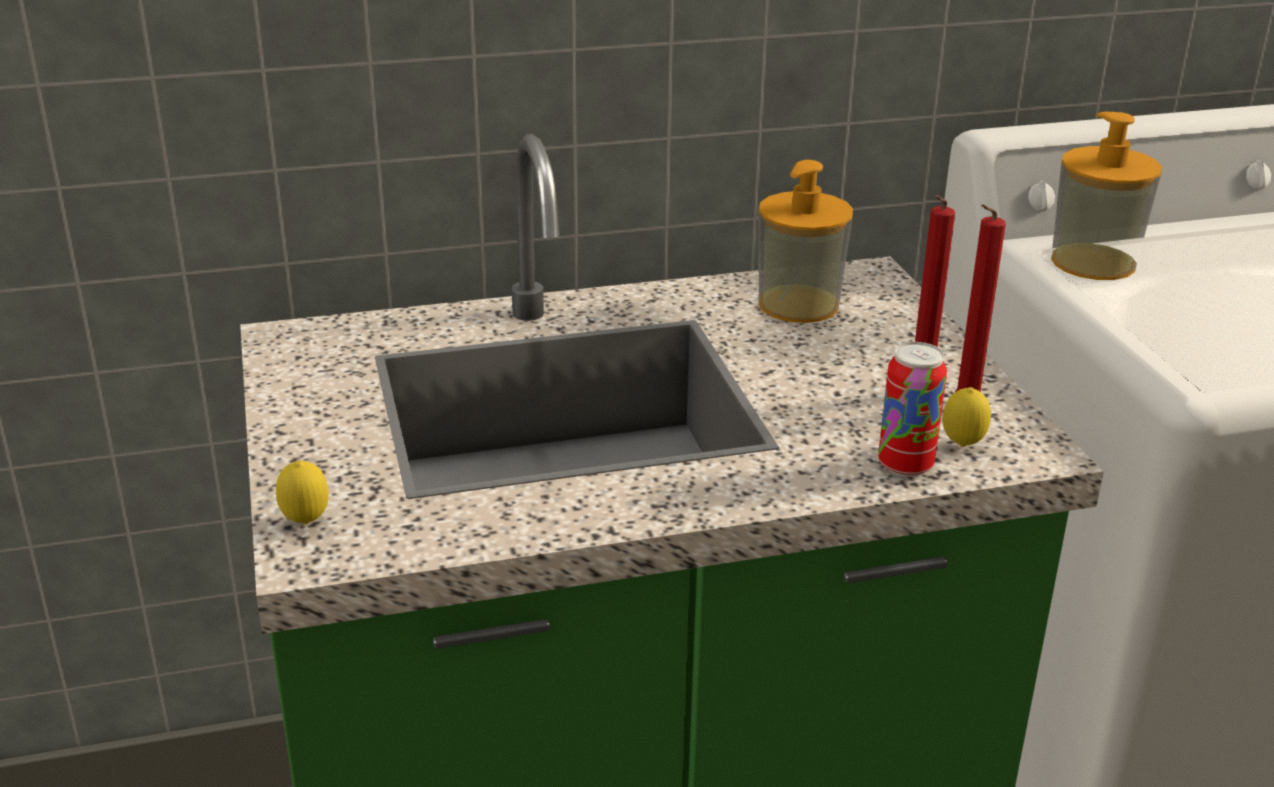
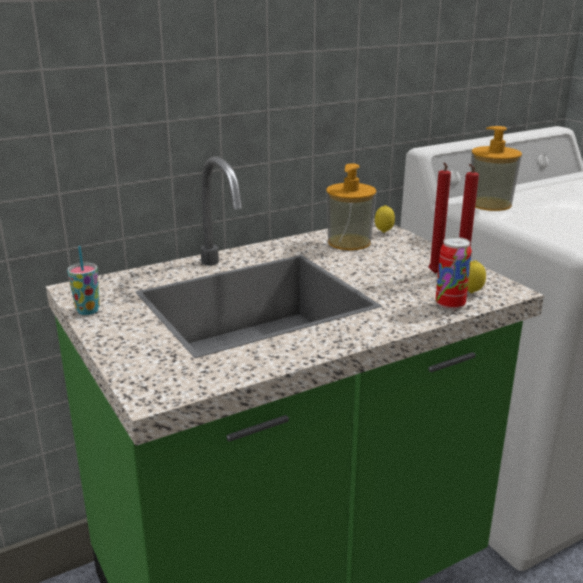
camera: 15 degrees left, 5 degrees down
(283, 382) = (88, 310): none -> cup
(306, 523) = (142, 378): lemon -> lemon (383, 232)

